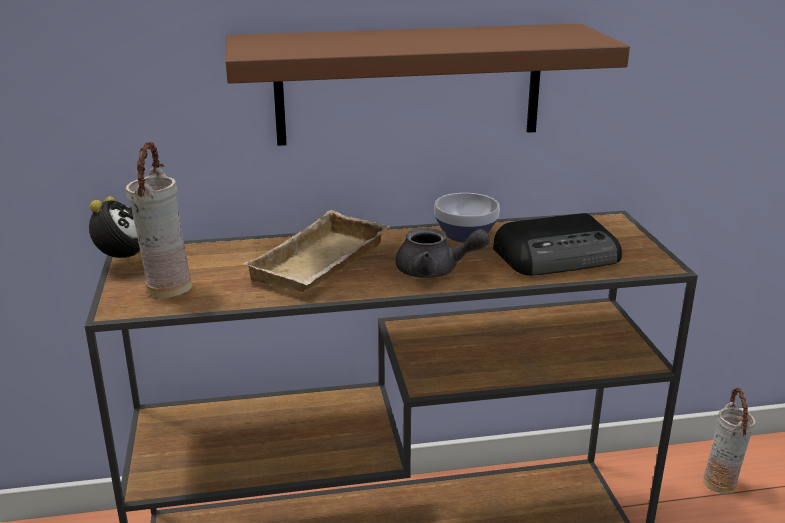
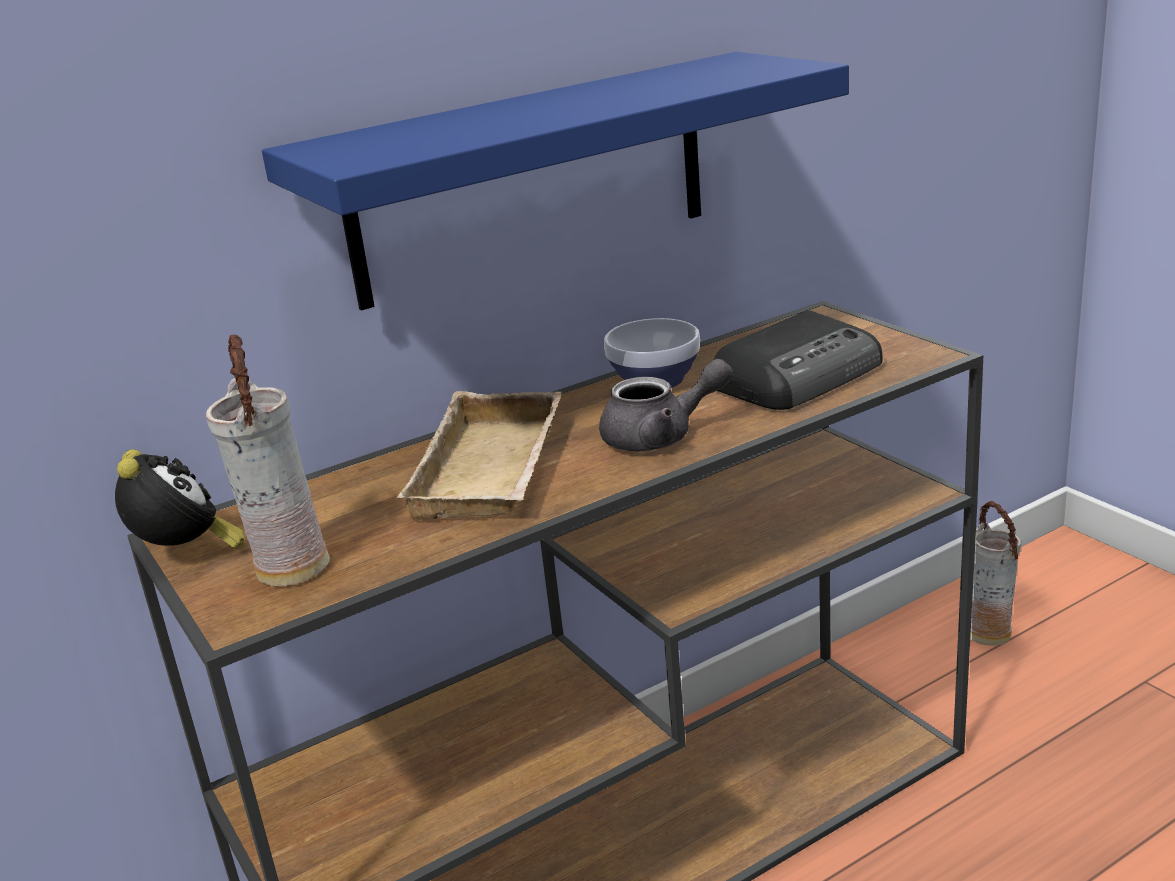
camera: 20 degrees left, 0 degrees up
(409, 84) = (531, 179): brown shelf -> blue shelf

